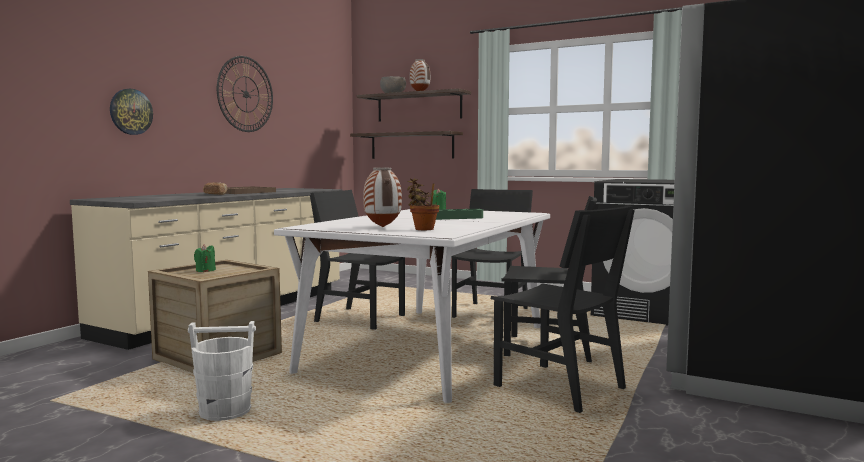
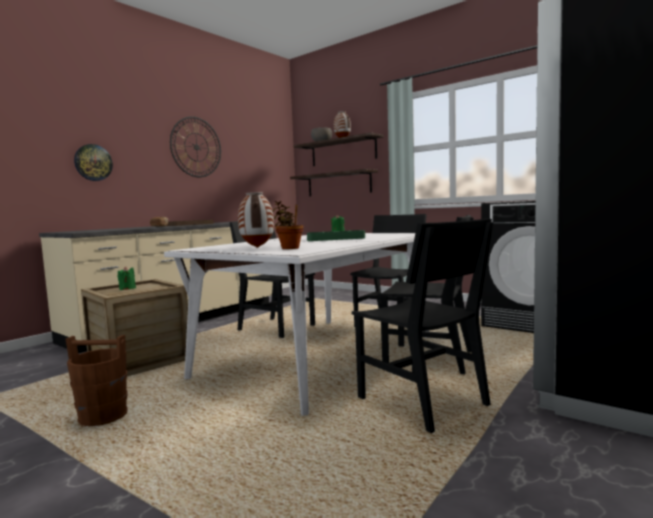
camera: 10 degrees right, 0 degrees up
(224, 412) = (103, 417): white bucket -> brown bucket

